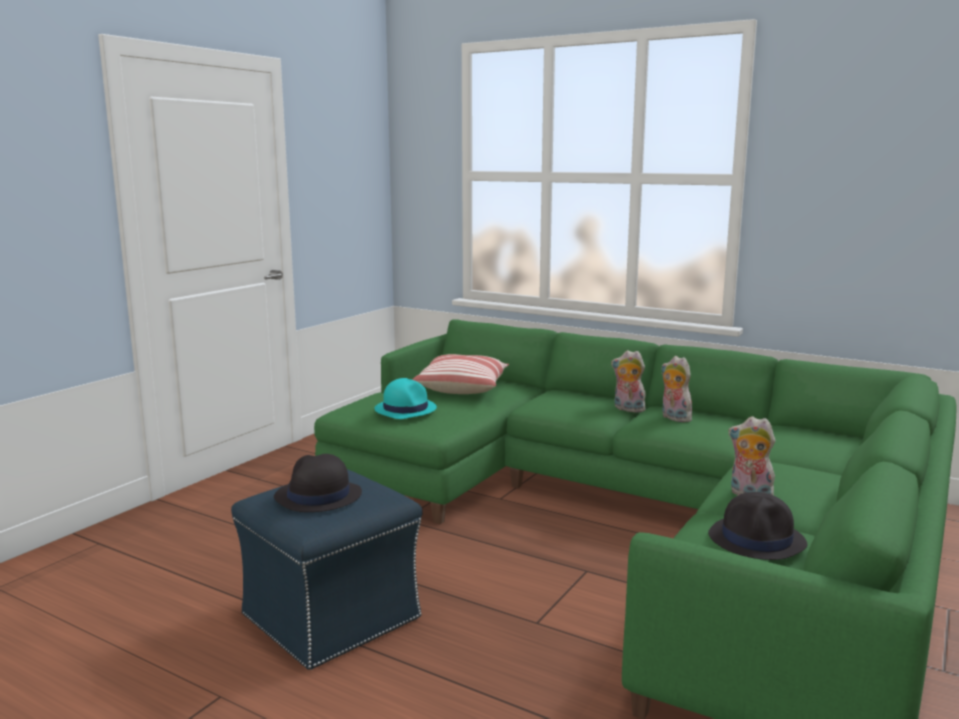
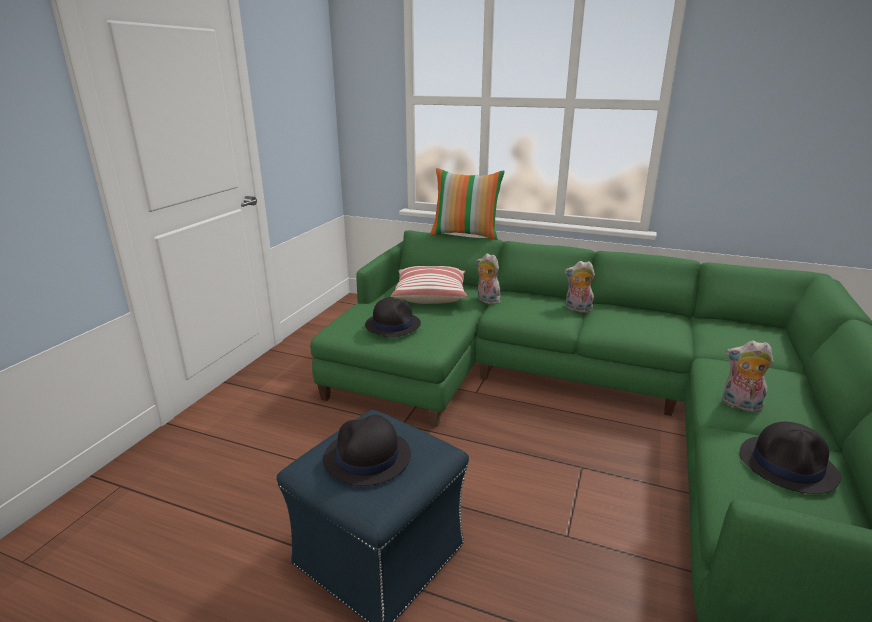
camera: 10 degrees left, 10 degrees up
(405, 409) = (392, 324): turquoise hat -> black hat
(517, 325) = (466, 234): none -> pillow
(673, 418) = (622, 318): plush toy -> plush toy (486, 300)

